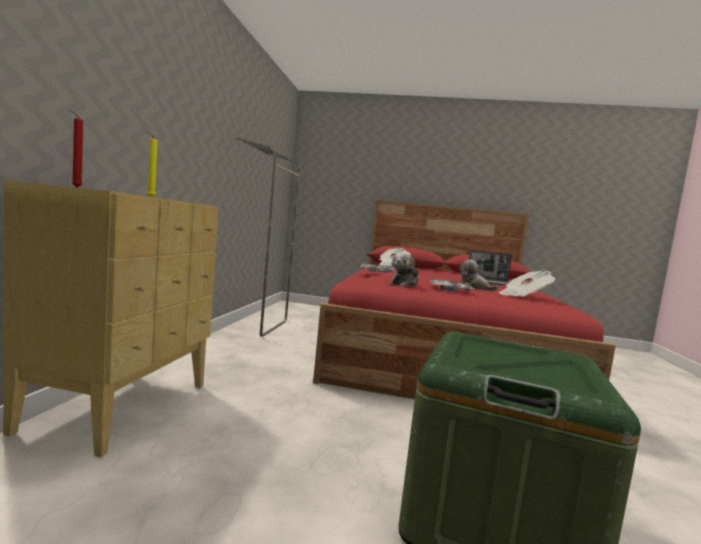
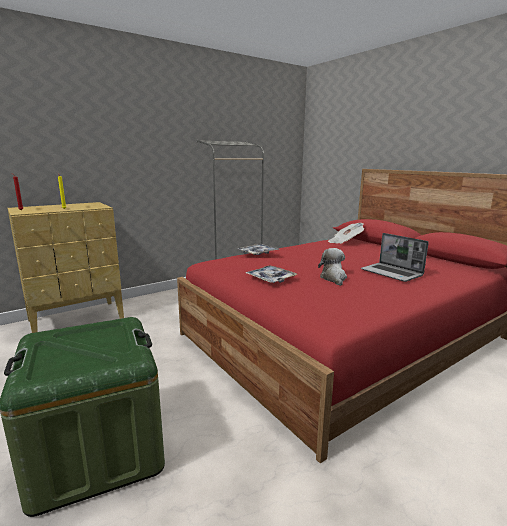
camera: 45 degrees right, 10 degrees up
(404, 284) = (243, 268): plush toy -> none
(523, 296) = (344, 297): newspaper -> none

